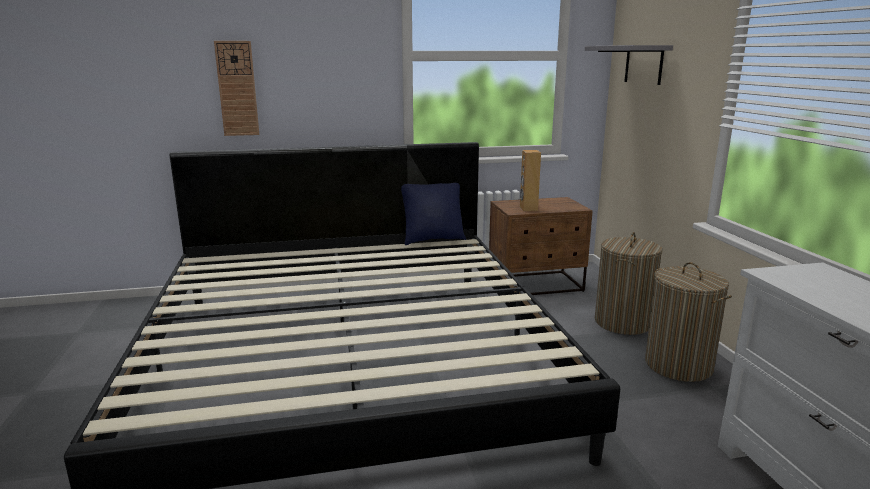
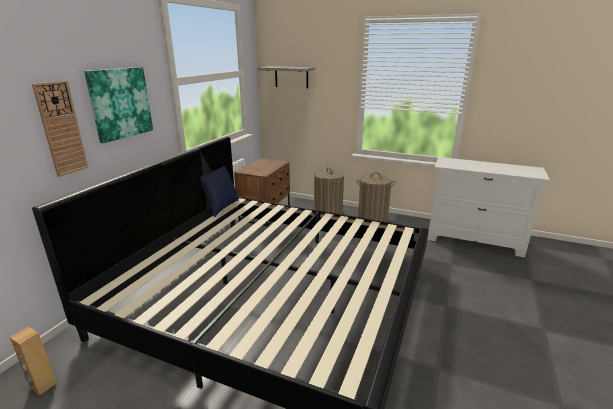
camera: 55 degrees left, 5 degrees up
(315, 72) = (120, 103): none -> picture
(528, 208) = (263, 170): brown speaker -> brown speaker (43, 385)

